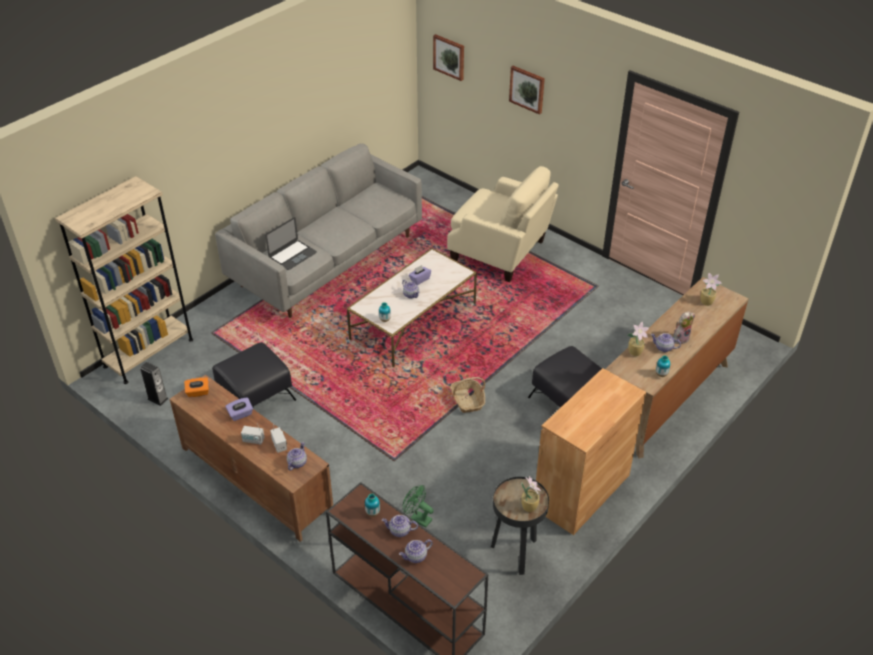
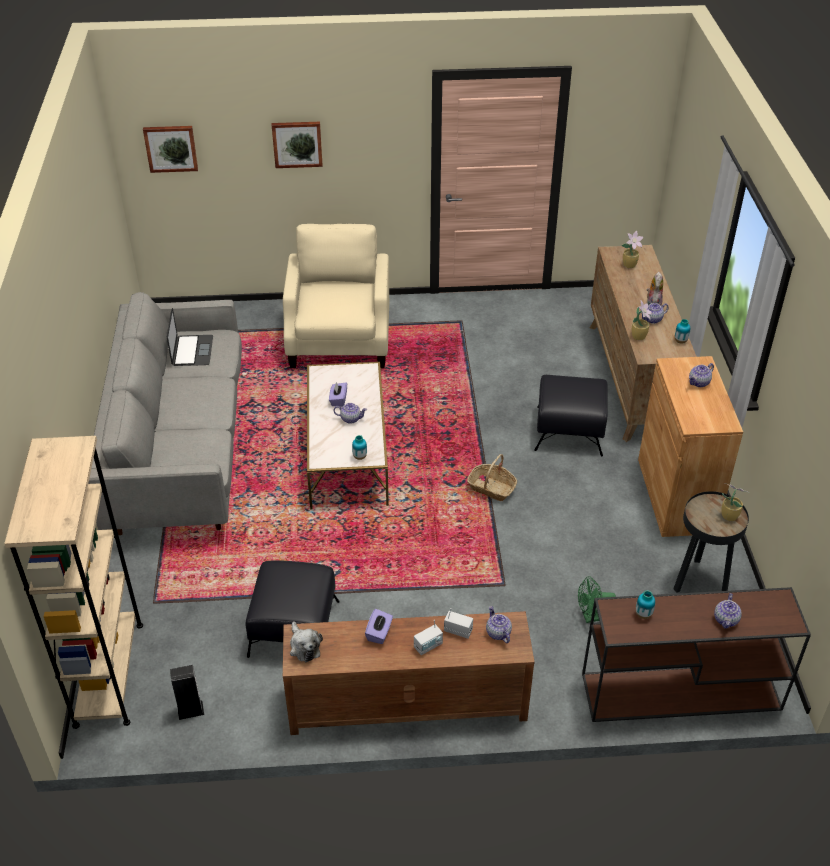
camera: 45 degrees left, 0 degrees up
(198, 392) = (304, 647): orange tissue box -> plush toy
(292, 255) = (186, 453): laptop -> laptop (192, 351)
(399, 531) = (684, 610): teapot -> teapot (699, 383)
(500, 252) = (339, 341): beige armchair -> beige armchair turned 75 degrees counterclockwise

